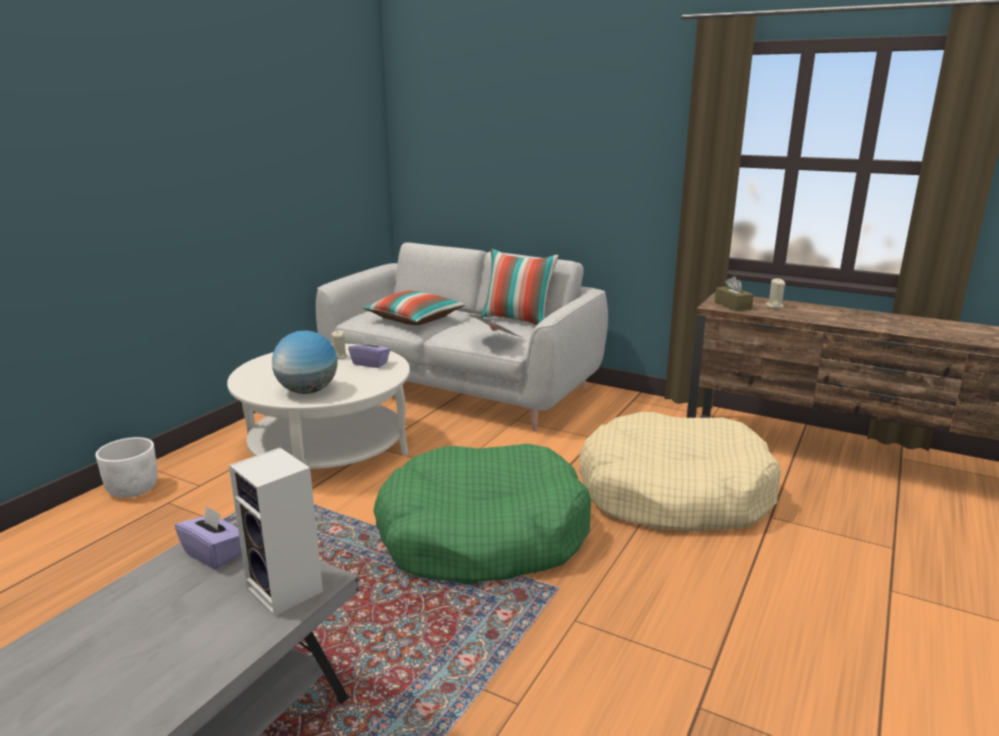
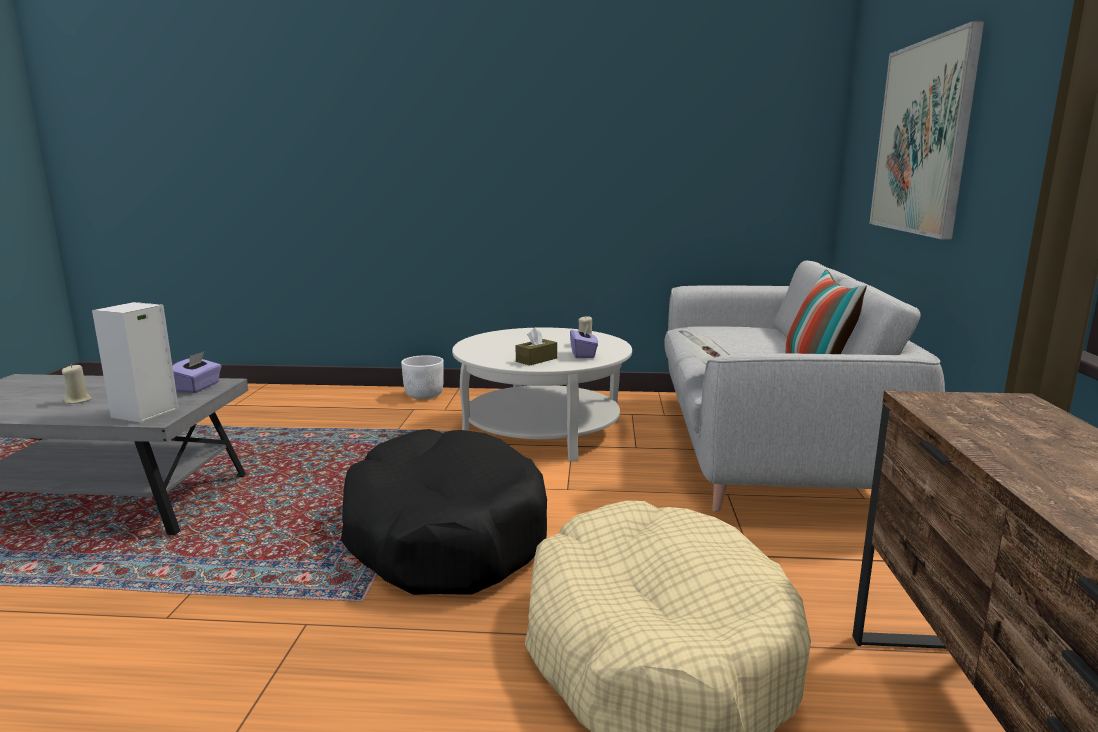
camera: 65 degrees right, 5 degrees down
(308, 391) = (492, 352): globe -> none
(414, 320) = (722, 341): pillow -> none
(482, 535) = (444, 535): green dog bed -> black dog bed
(520, 152) = (922, 138): none -> picture
(732, 305) = (959, 409): brown tissue box -> brown tissue box (536, 360)
(774, 306) = (1045, 438): beige candle -> beige candle (78, 400)

